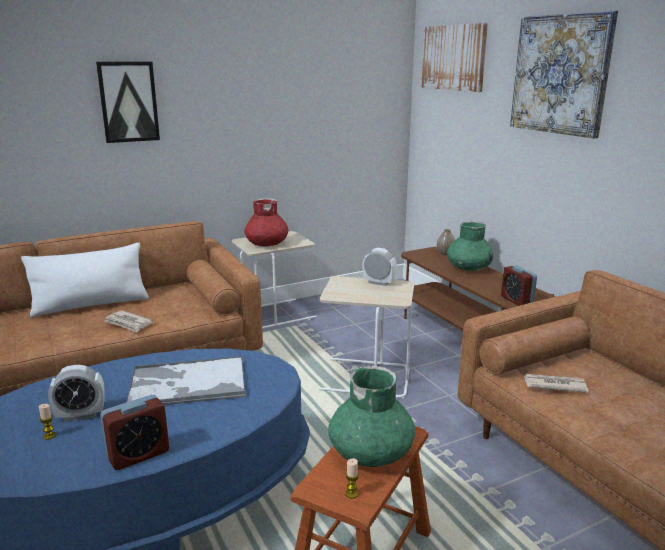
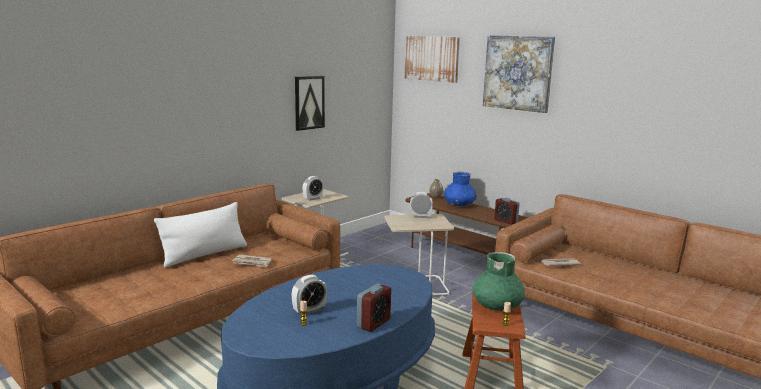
camera: 20 degrees left, 5 degrees down
(128, 102) = (215, 92): picture -> picture (309, 102)
(187, 383) = (357, 286): tray -> none
(267, 244) = (313, 198): red vase -> alarm clock
(468, 268) = (459, 205): green vase -> blue vase

